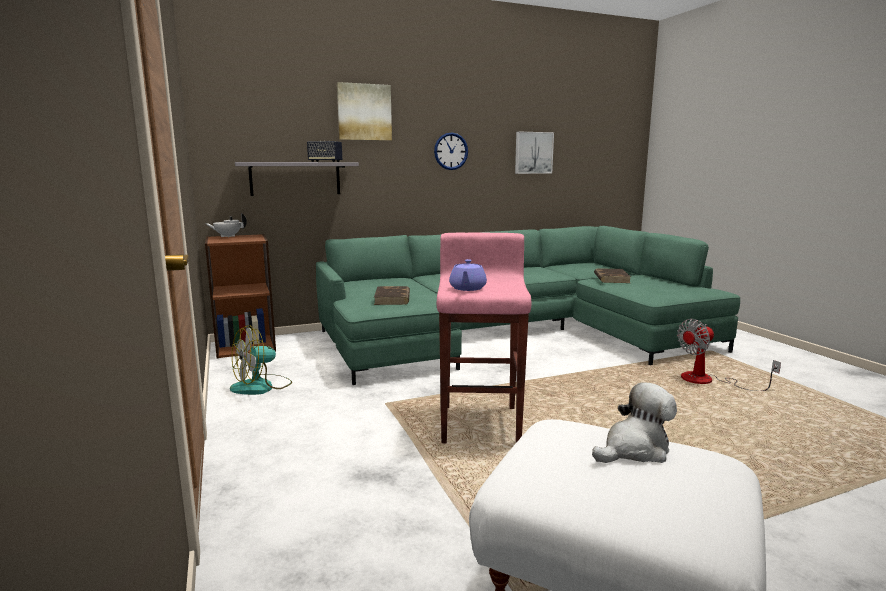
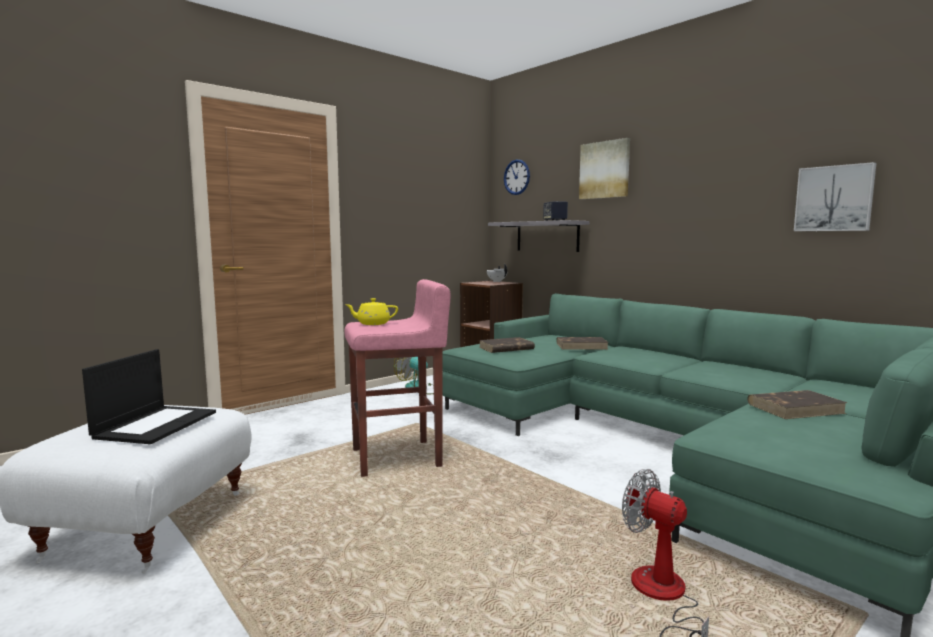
camera: 70 degrees right, 5 degrees down
(413, 282) = (582, 346): none -> brown book
(451, 151) = (696, 204): wall clock -> wall clock (516, 177)
(467, 288) = (372, 323): purple teapot -> yellow teapot
(634, 449) = (156, 424): plush toy -> laptop

